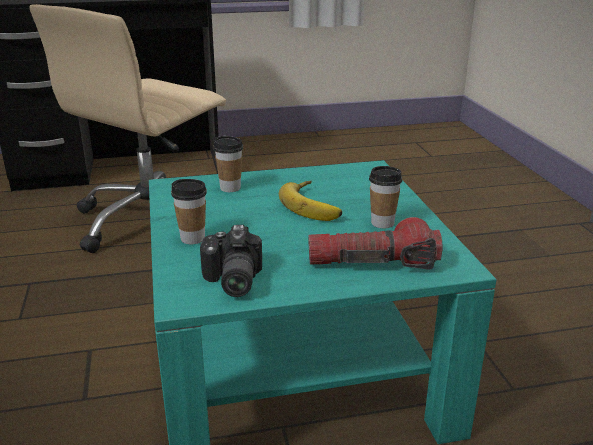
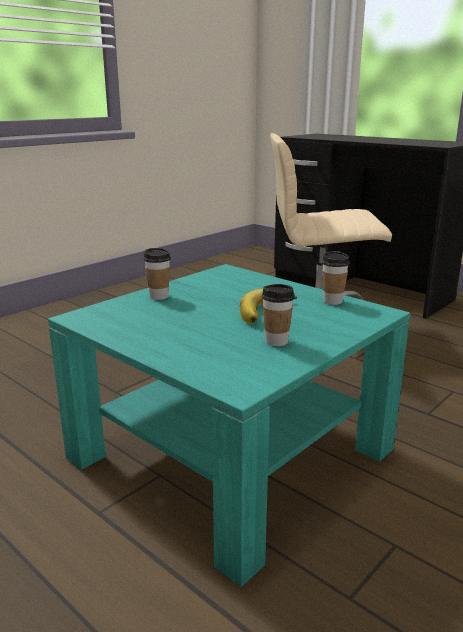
camera: 55 degrees right, 5 degrees down
(230, 188) = (250, 284): cup -> cup (332, 301)
(230, 281) = (115, 321): camera -> none
(373, 263) = (200, 354): flashlight -> none

